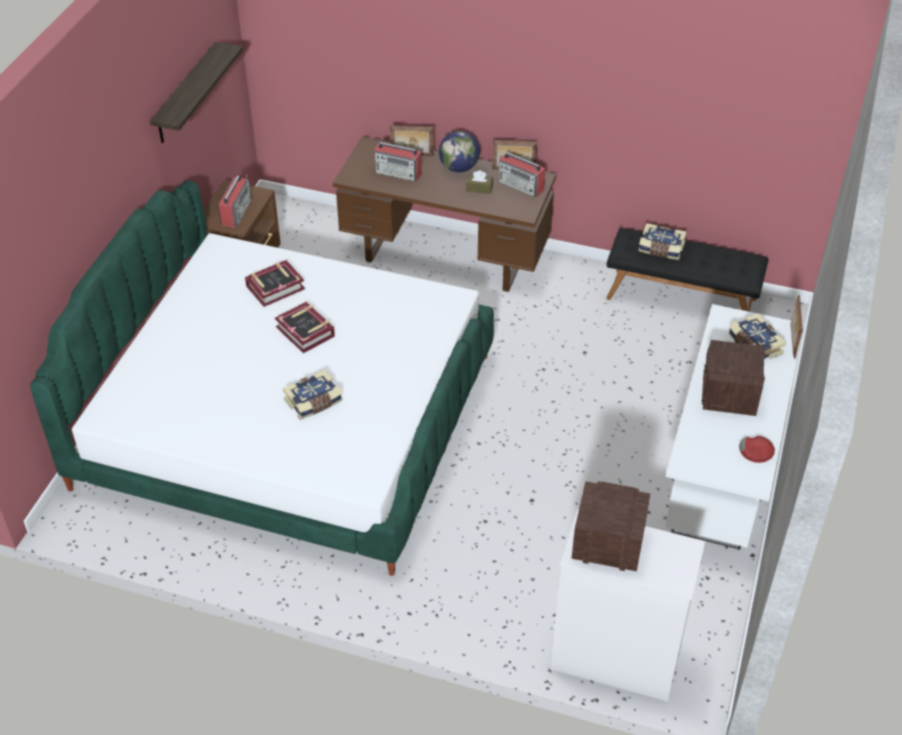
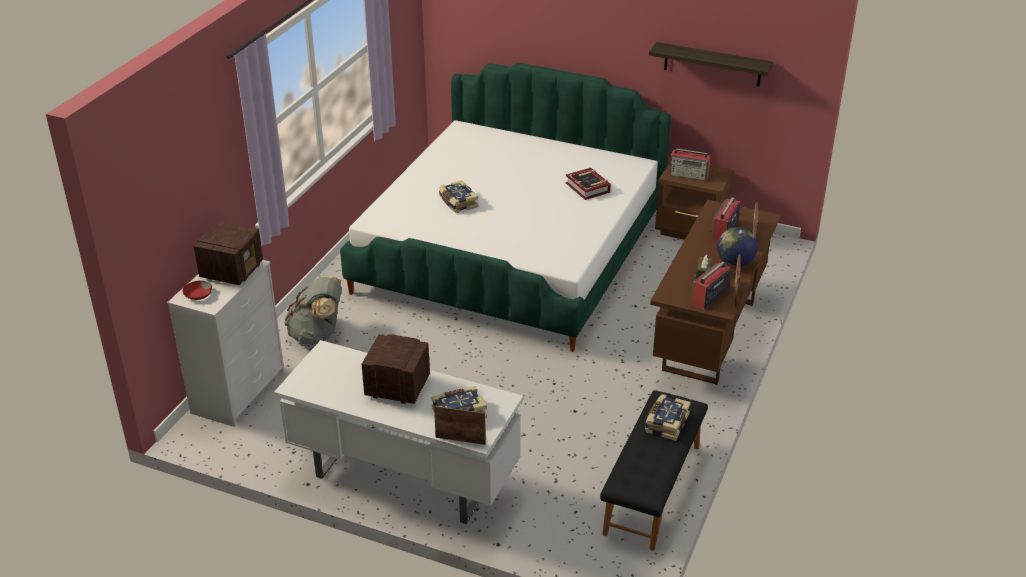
camera: 95 degrees right, 10 degrees down
(305, 331) = (535, 200): book -> none
(487, 594) = (317, 335): none -> grey backpack
(756, 453) = (323, 392): red bowl -> red bowl (198, 295)

